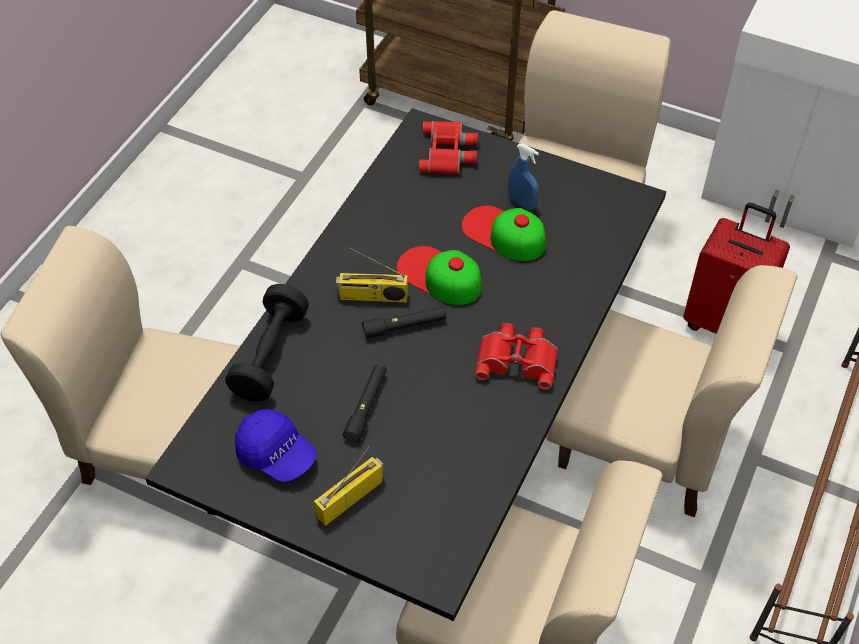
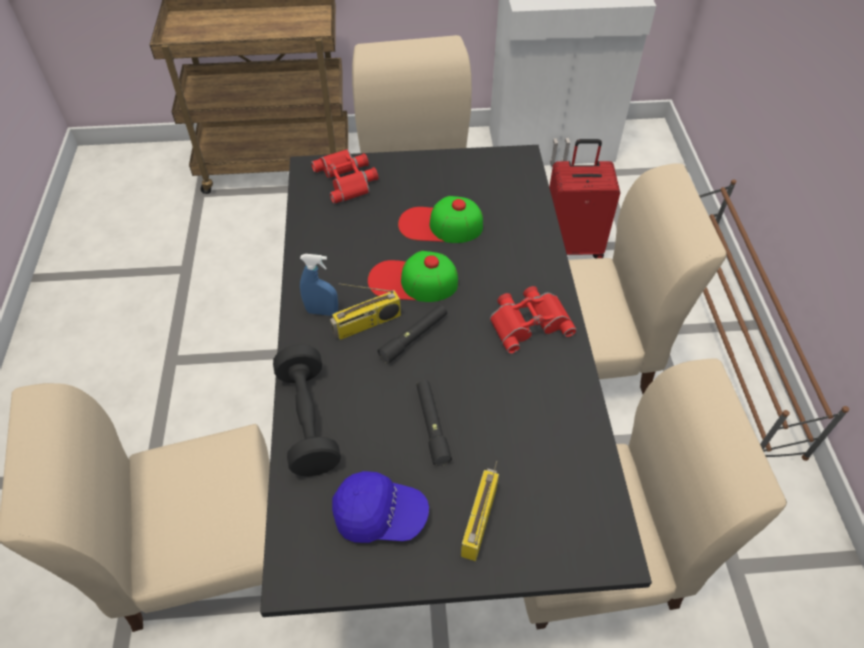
camera: 30 degrees left, 0 degrees up
(522, 203) = (437, 195): blue spray bottle -> blue spray bottle (322, 311)

